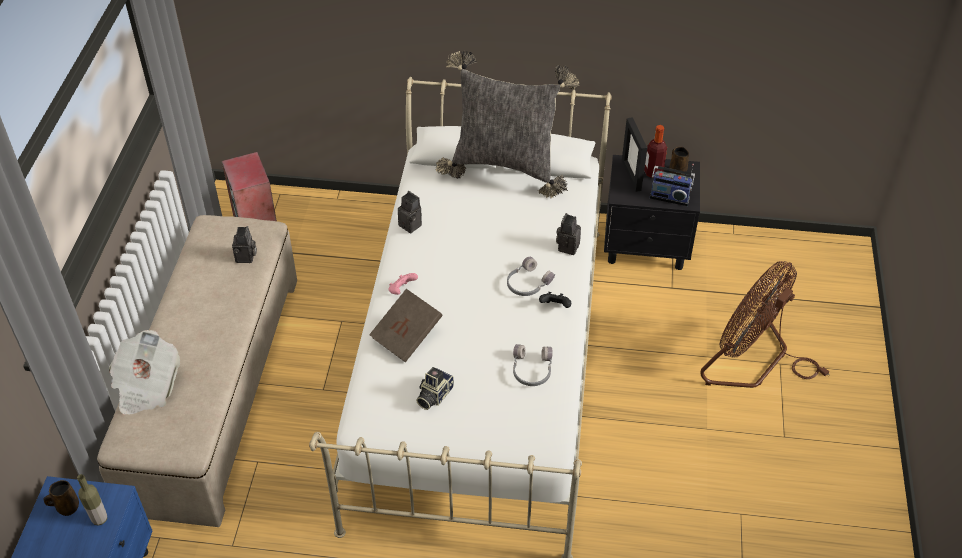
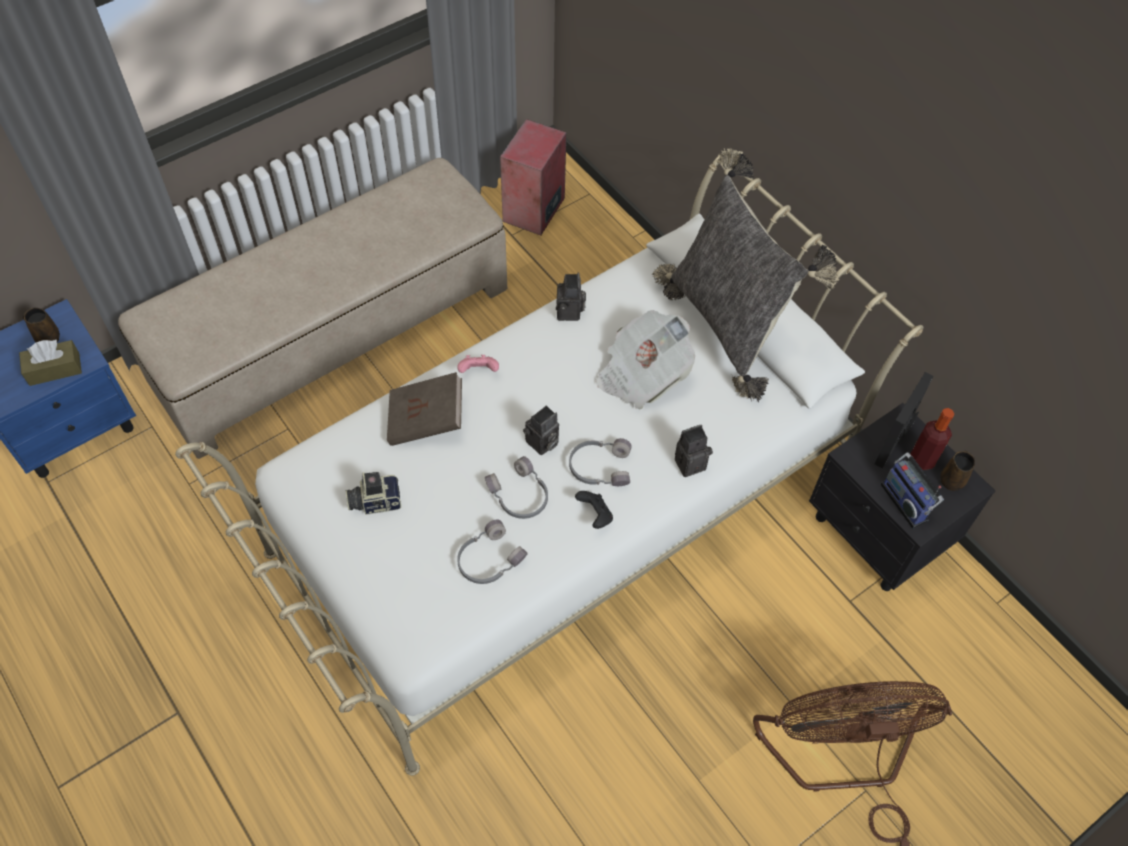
camera: 45 degrees right, 10 degrees up
(99, 519) = (54, 369): bottle -> brown tissue box
(146, 386) = (218, 283): newspaper -> newspaper (642, 374)
(246, 257) = (427, 229): camera -> camera (542, 444)
(506, 329) = (519, 495): none -> grey headphones

